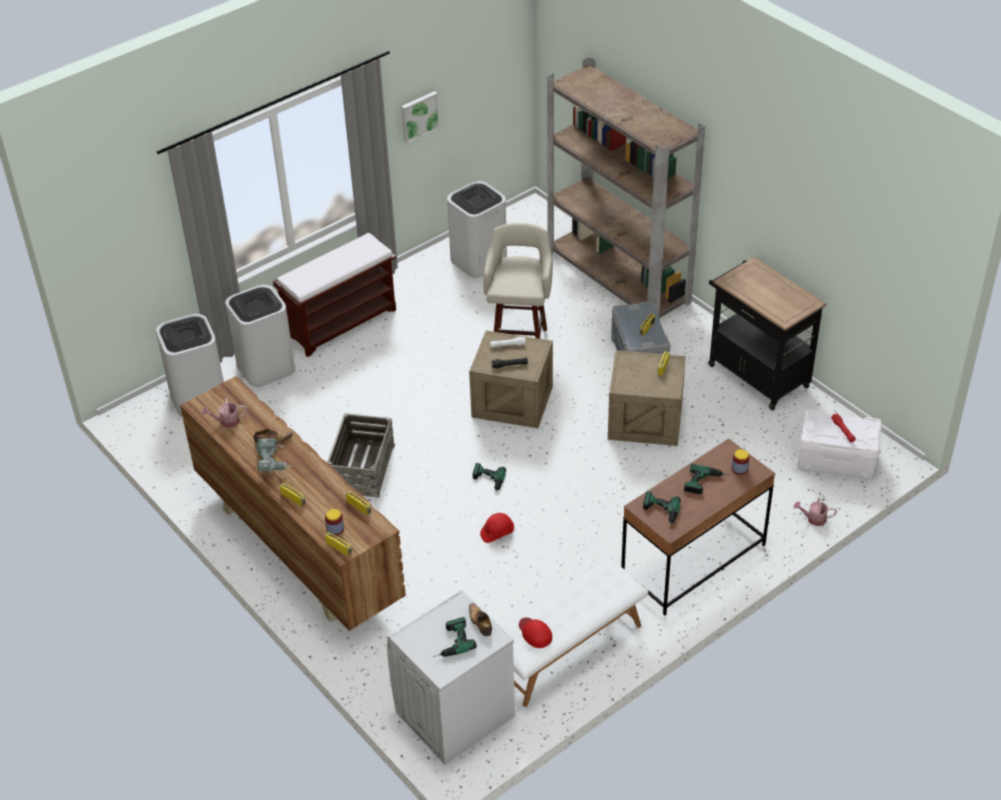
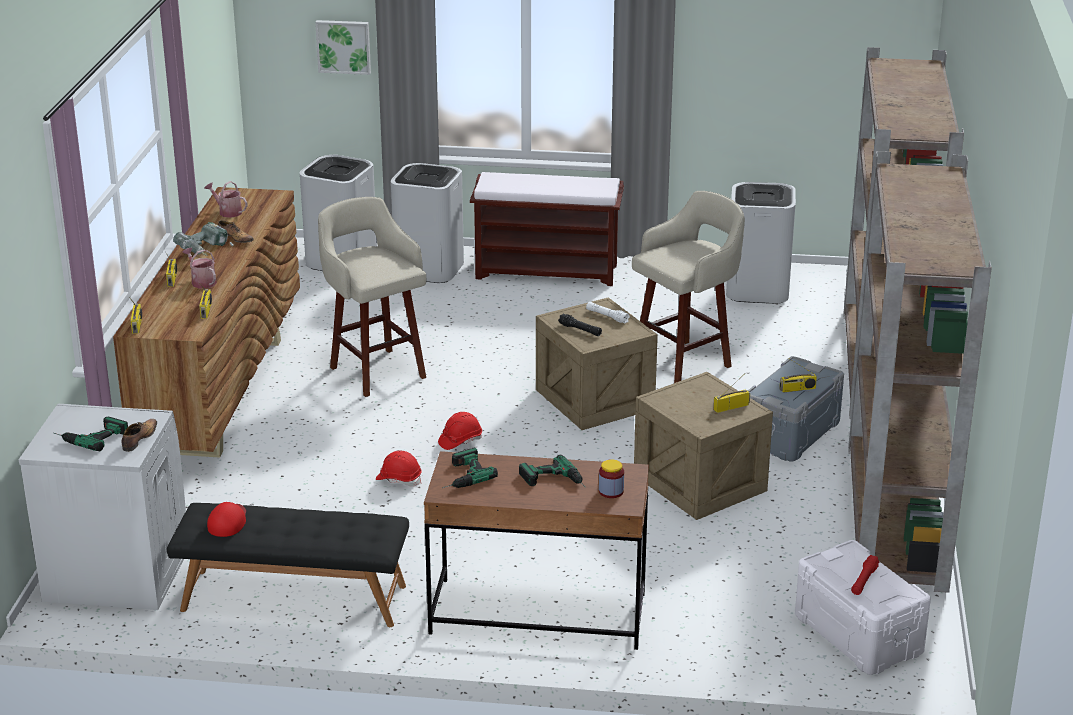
camera: 45 degrees right, 15 degrees down
(335, 529) = (159, 313): jar -> none
(361, 468) = (376, 371): crate -> beige stool
(419, 116) = (736, 66): picture -> picture (344, 46)
(487, 482) = (460, 441): power drill -> red hard hat
(568, 650) = (293, 598): white bench -> black bench
(756, 375) = (895, 515): black cart -> brown bookcase
(813, 519) = (734, 664): watering can -> watering can (202, 281)

